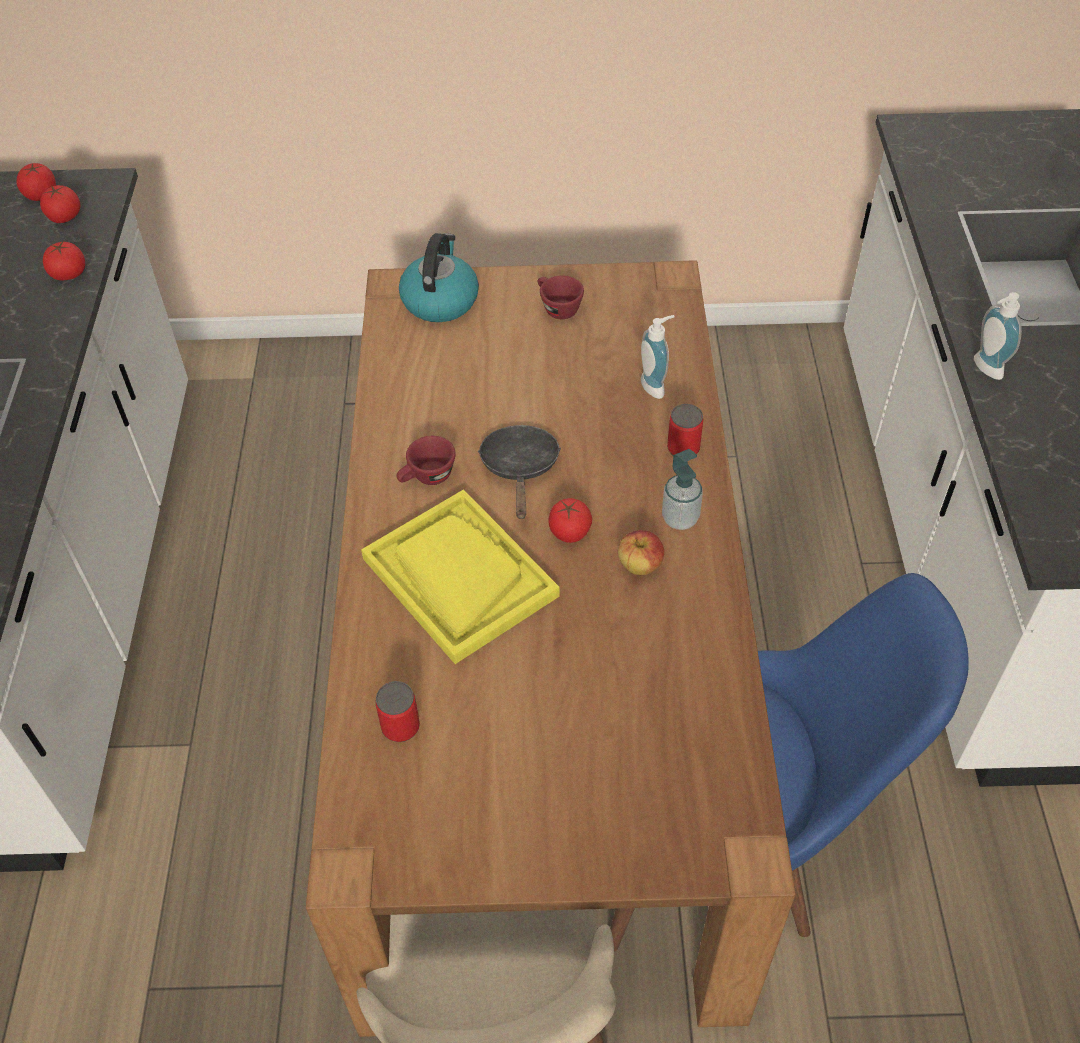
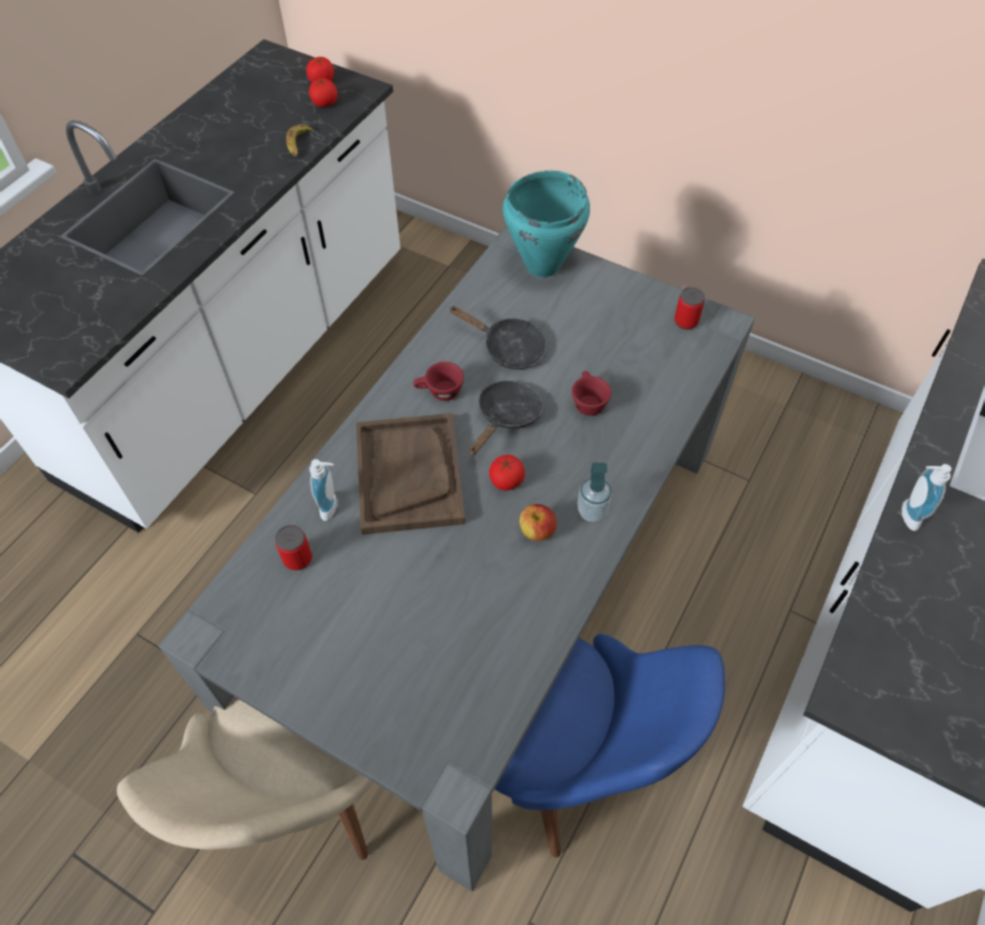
camera: 30 degrees right, 5 degrees up
(69, 274) = (299, 144): tomato -> banana
(440, 300) = (541, 266): kettle -> turquoise cooking pot
(459, 577) = (409, 474): yellow tray -> brown tray
(468, 399) = (508, 348): none -> black frying pan
(544, 694) = (492, 581): brown dining table -> grey dining table
(557, 308) = (620, 308): red cup -> red cup (587, 401)
(656, 385) = (650, 401): soap dispenser -> soap dispenser (332, 507)
(683, 449) = (634, 459): can -> can (686, 321)

